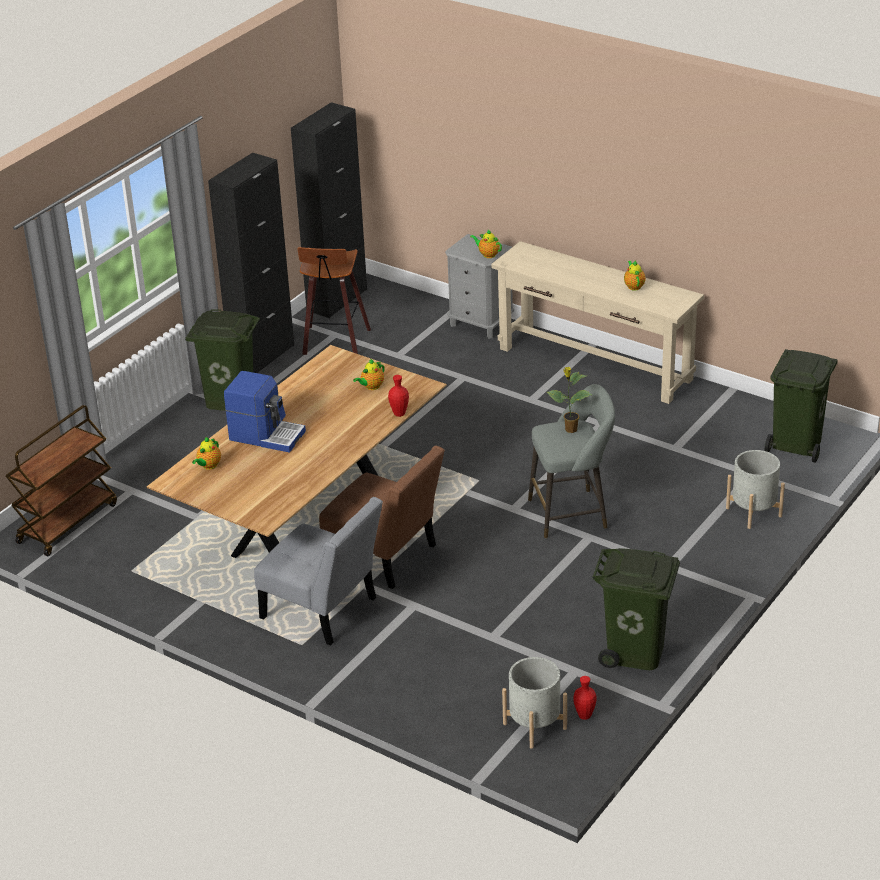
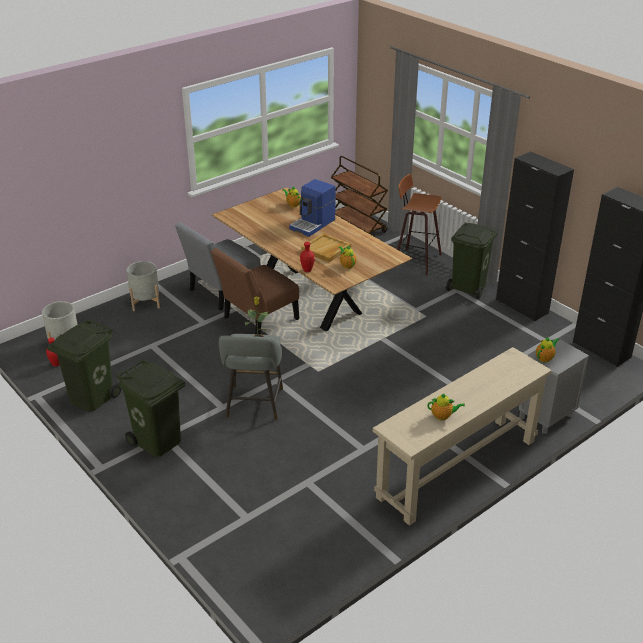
camera: 105 degrees right, 0 degrees up
(334, 343) = (533, 339): stool -> stool (415, 260)
(336, 410) = (326, 249): none -> beige tray
(753, 512) = (195, 502): grey planter -> grey planter (145, 302)
(797, 445) = (271, 563): green trash can -> green trash can (157, 441)

